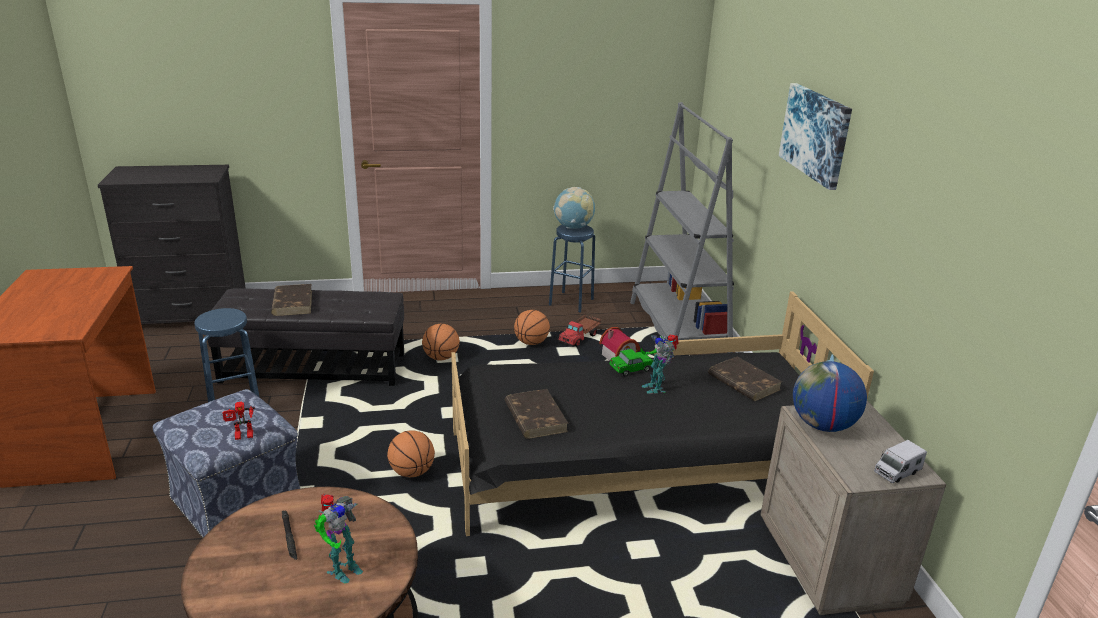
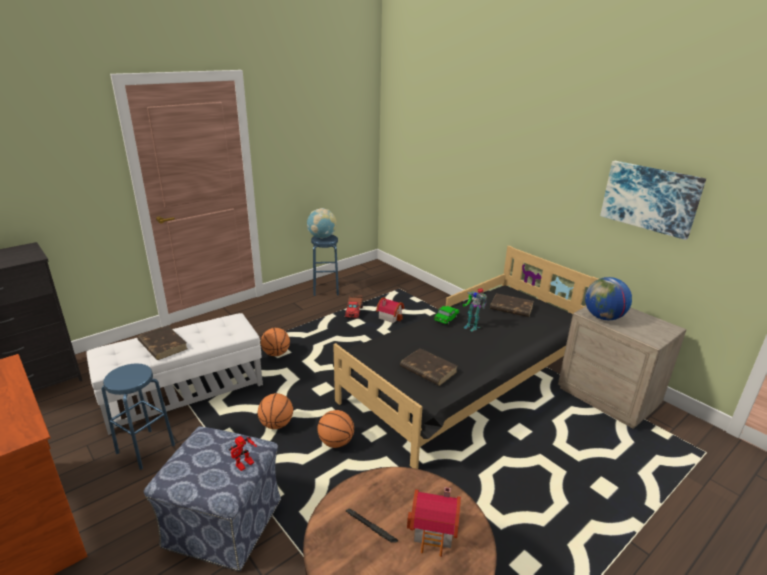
camera: 30 degrees left, 0 degrees up
(314, 368) = (184, 393): black ottoman -> white ottoman
(342, 569) = (435, 532): toy robot -> toy house
(531, 343) = (327, 324): basketball -> basketball (276, 424)
(678, 329) = (406, 289): grey bookcase -> none
(816, 134) = (512, 144): picture -> picture (650, 198)
(897, 472) = (662, 330): toy truck -> none

